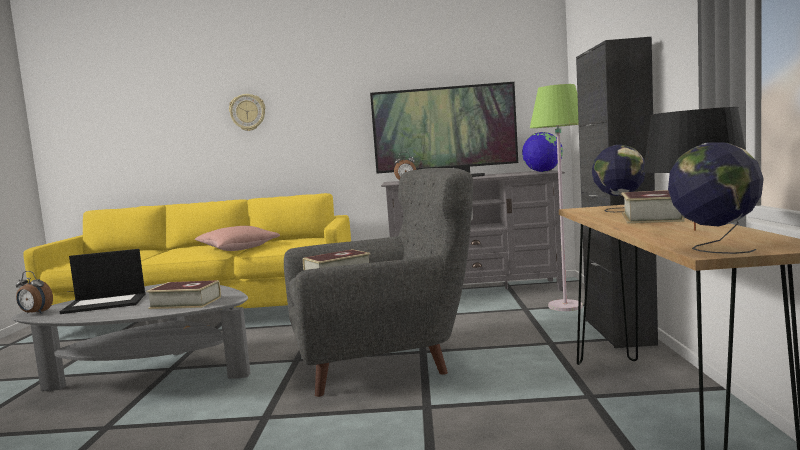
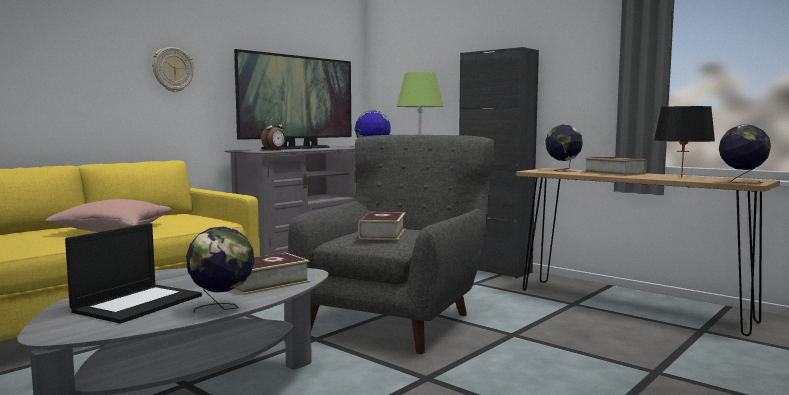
camera: 50 degrees left, 0 degrees up
(35, 313) = (59, 332): alarm clock -> none
(109, 316) = (222, 308): none -> globe
(247, 112) = (61, 45): wall clock -> wall clock (172, 69)

